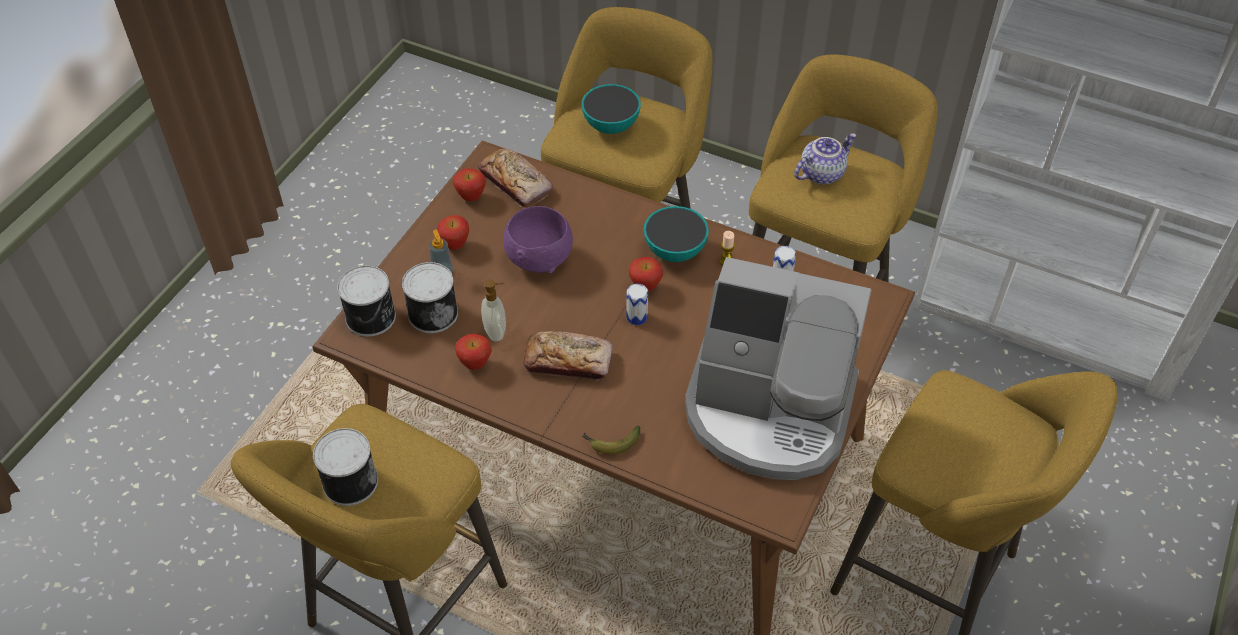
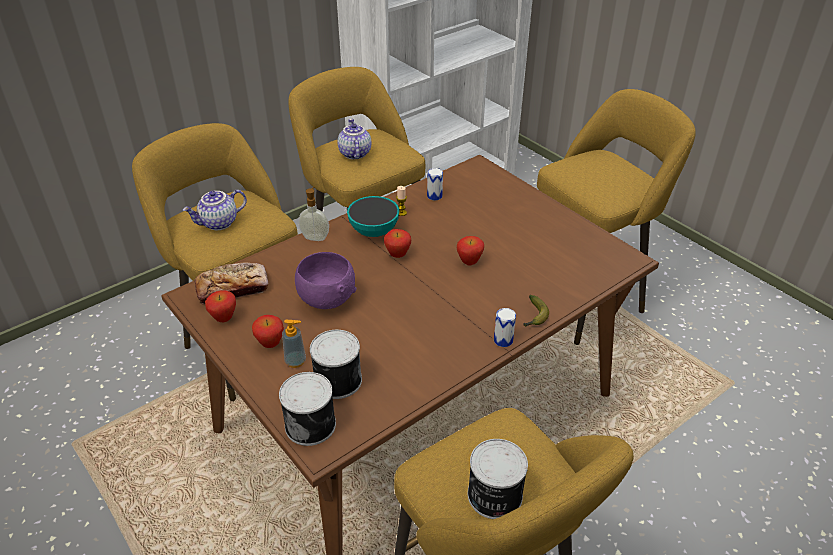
camera: 65 degrees left, 10 degrees down
(475, 364) = (412, 369): apple -> apple (469, 262)
(496, 331) = (385, 346): soap dispenser -> soap dispenser (315, 237)
(568, 361) = (443, 315): bread -> none
(611, 126) = (219, 223): bowl -> teapot
(637, 317) = (423, 268): can -> can (503, 340)
(769, 411) = (544, 236): coffee machine -> none

